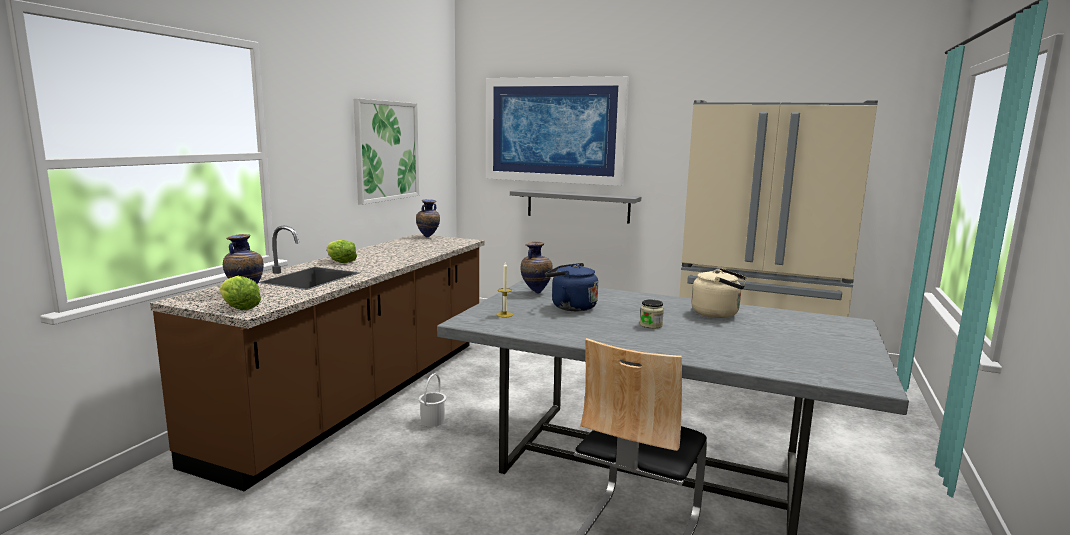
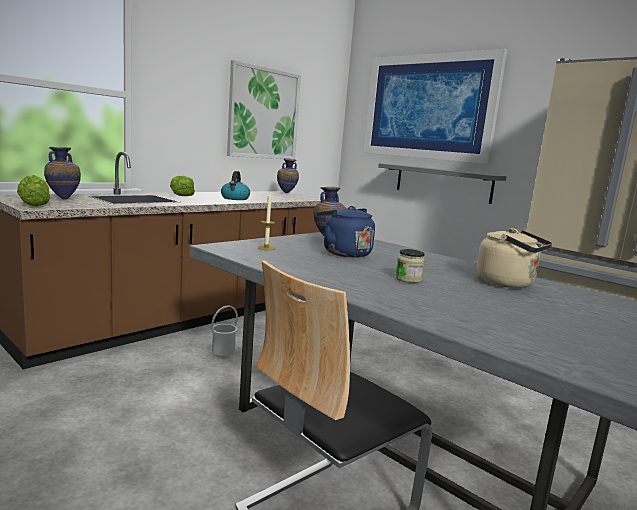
camera: 20 degrees right, 0 degrees up
(398, 256) = (235, 198): none -> kettle

